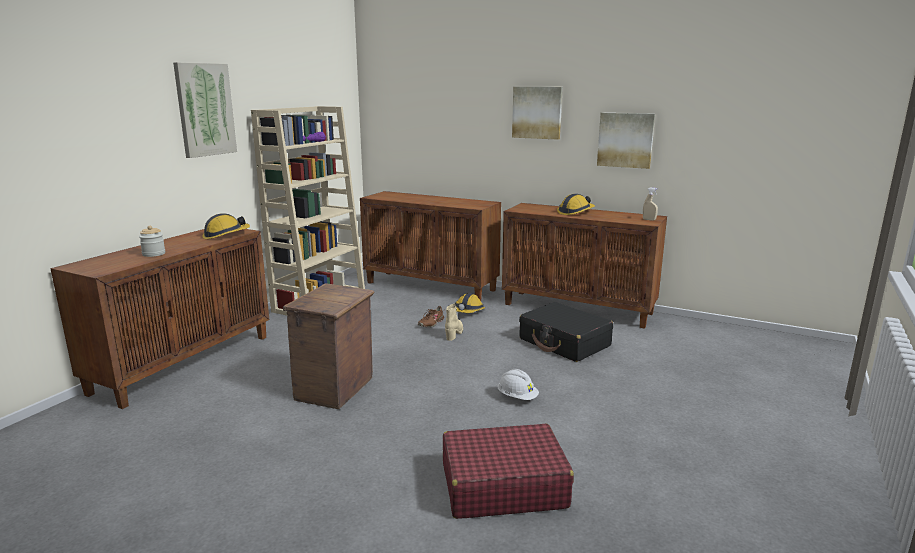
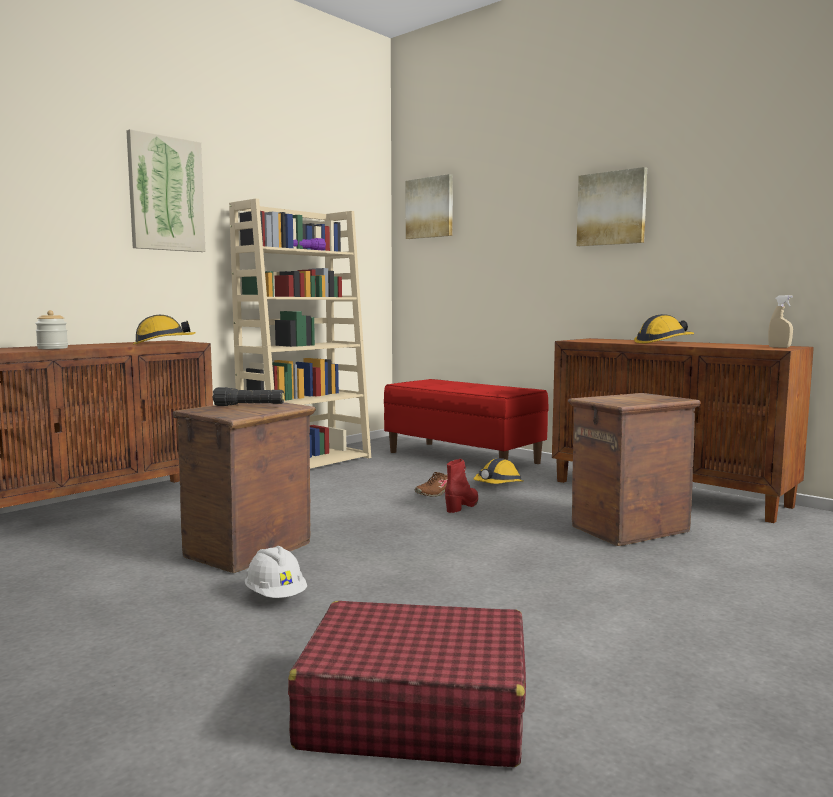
camera: 15 degrees right, 10 degrees down
(330, 294) = (249, 405): none -> black flashlight
(431, 286) = (463, 457): brown cabinet -> red bench
(454, 333) = (462, 506): beige boot -> red boot
(517, 397) = (513, 588): white hard hat -> white hard hat (276, 596)
(564, 343) = (628, 529): black suitcase -> crate
(625, 140) = (742, 234): picture -> picture (430, 208)

